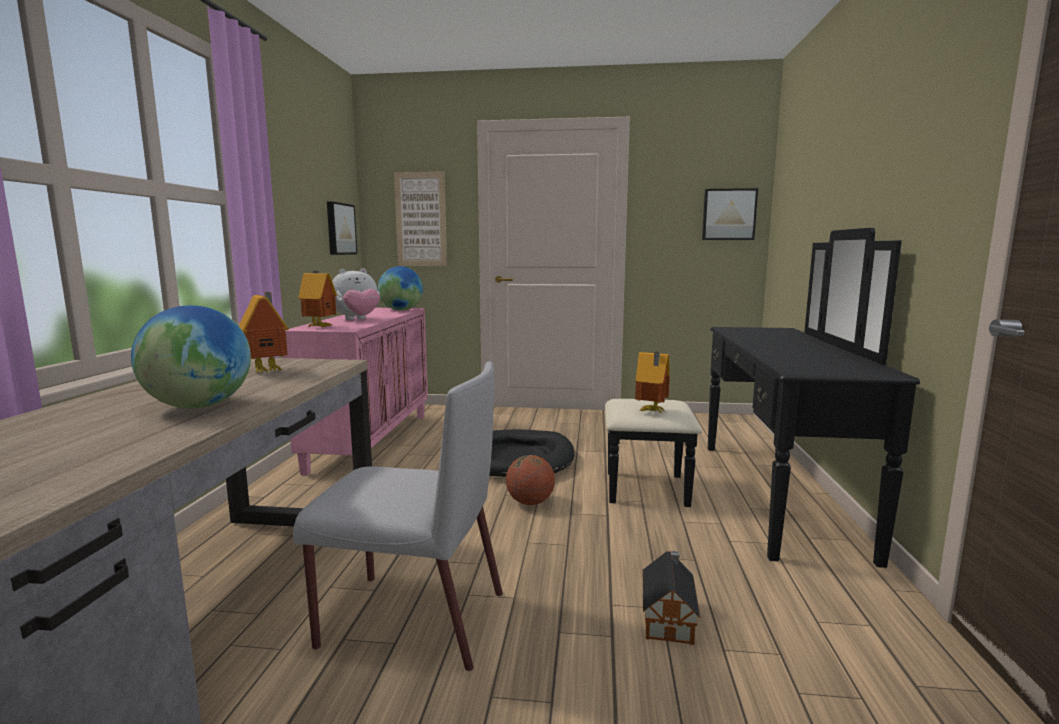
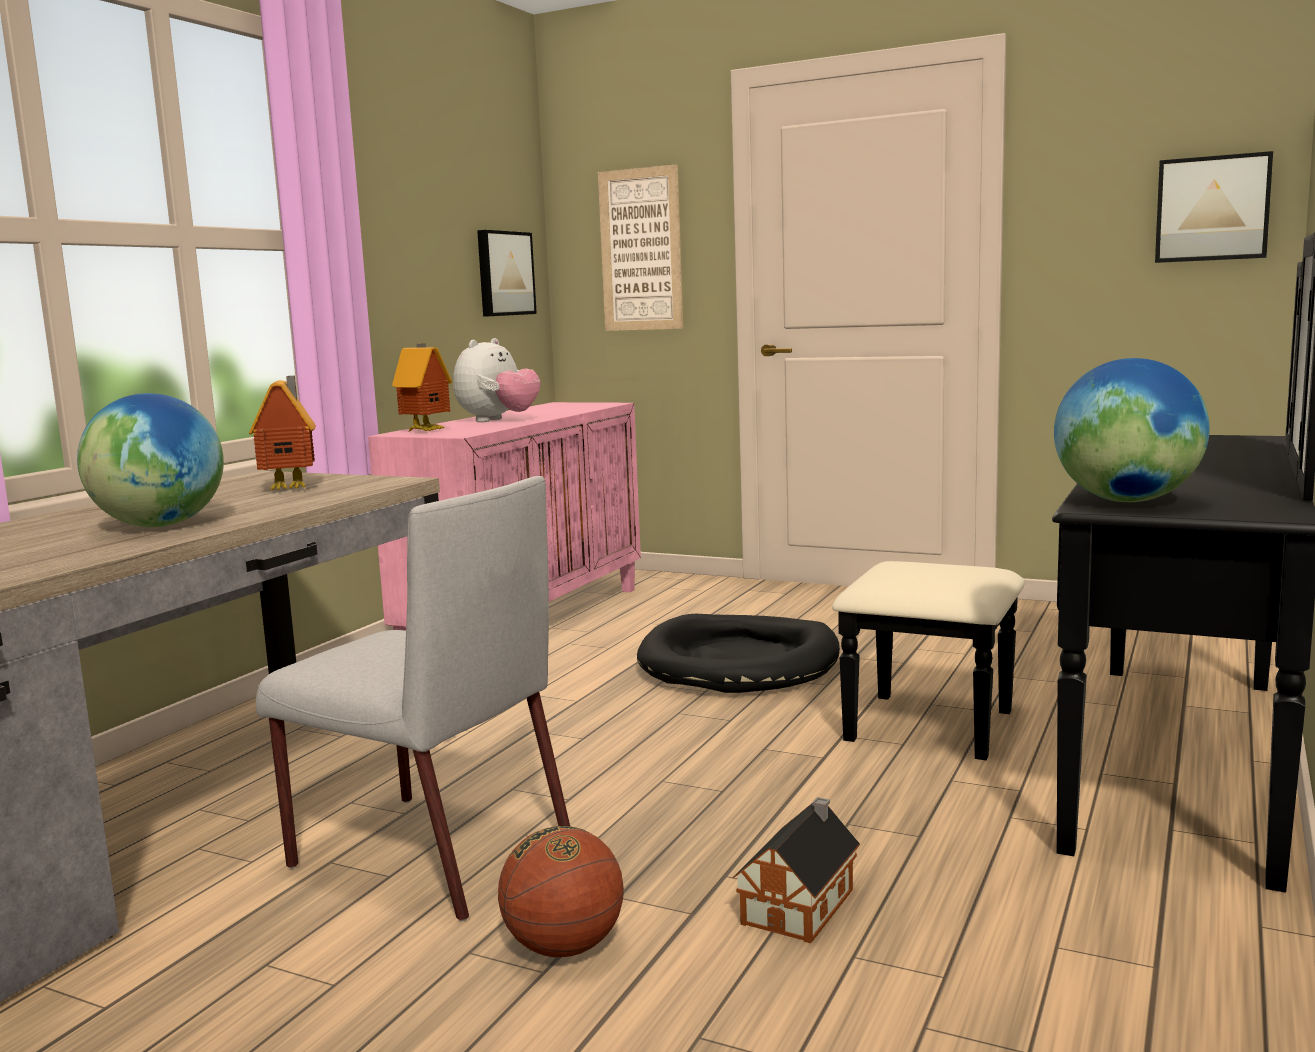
camera: 20 degrees right, 0 degrees up
(357, 319) = (498, 420): plush toy -> plush toy turned 45 degrees counterclockwise
(401, 310) = (589, 406): globe -> globe (1126, 501)
(530, 502) = (710, 727): basketball -> basketball (564, 947)
(651, 412) = (919, 583): toy house -> none

